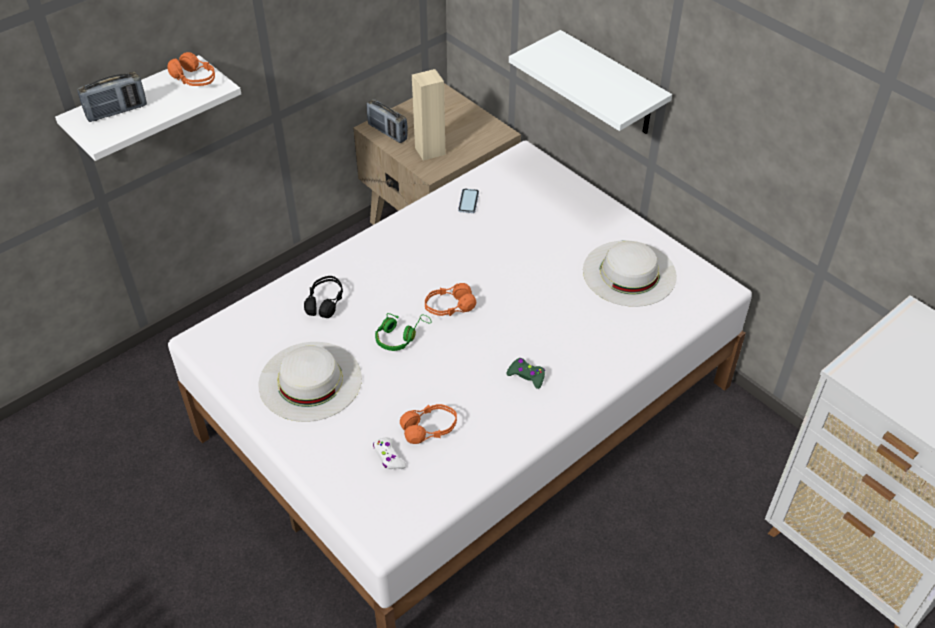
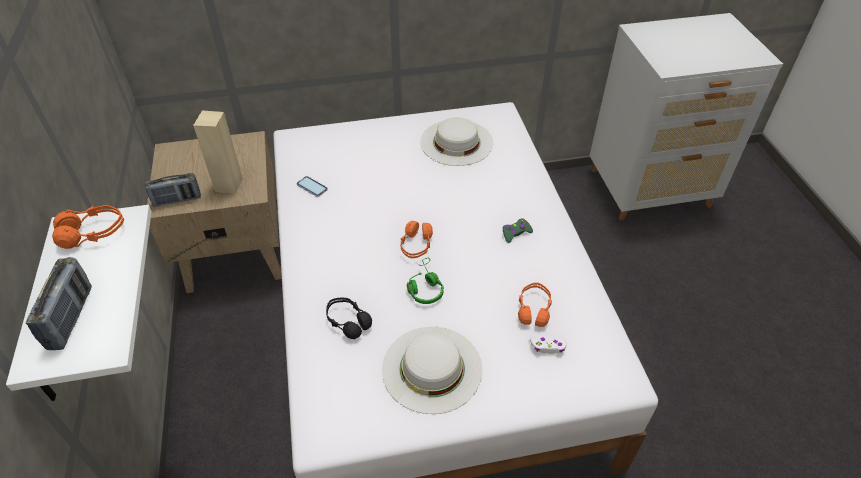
camera: 60 degrees left, 0 degrees up
(611, 85) = (344, 32): white shelf -> none

